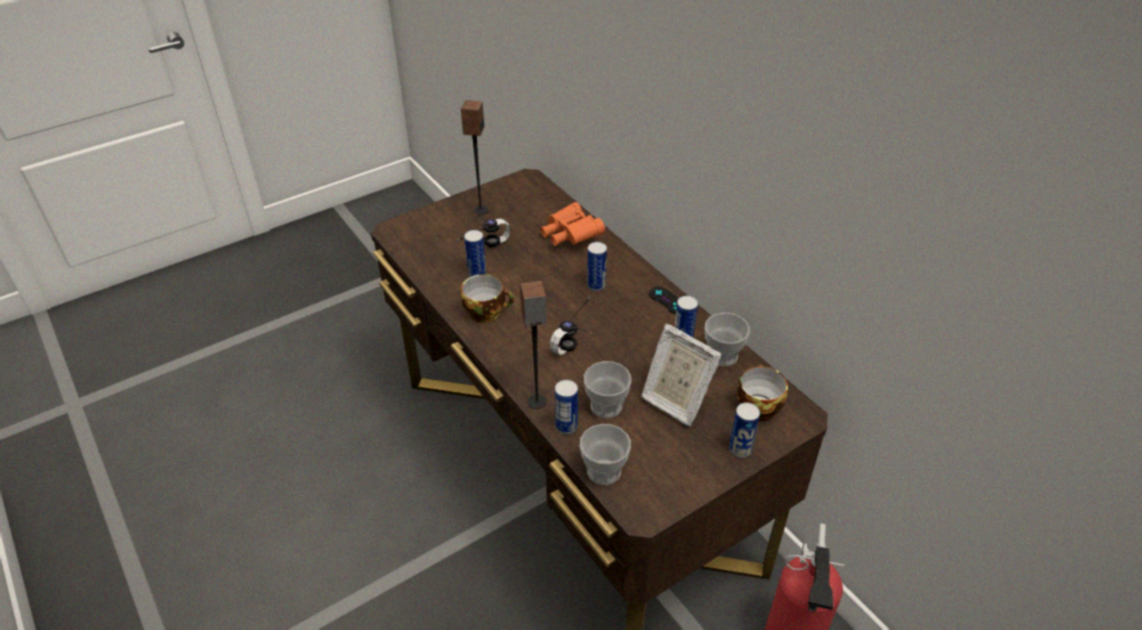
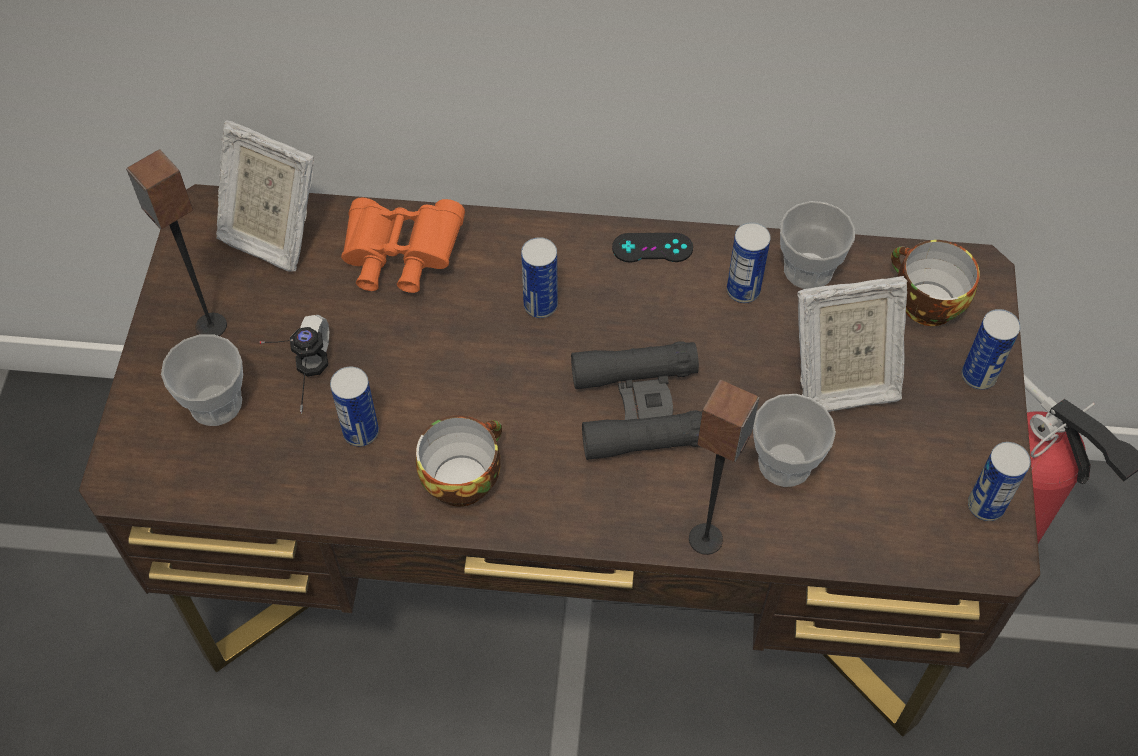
camera: 50 degrees left, 15 degrees up
(539, 199) = (271, 234): none -> picture frame
(566, 426) = (782, 536): can -> can (985, 505)
(580, 343) = (640, 408): headphones -> black binoculars
(604, 471) = (896, 548): cup -> cup (216, 403)

